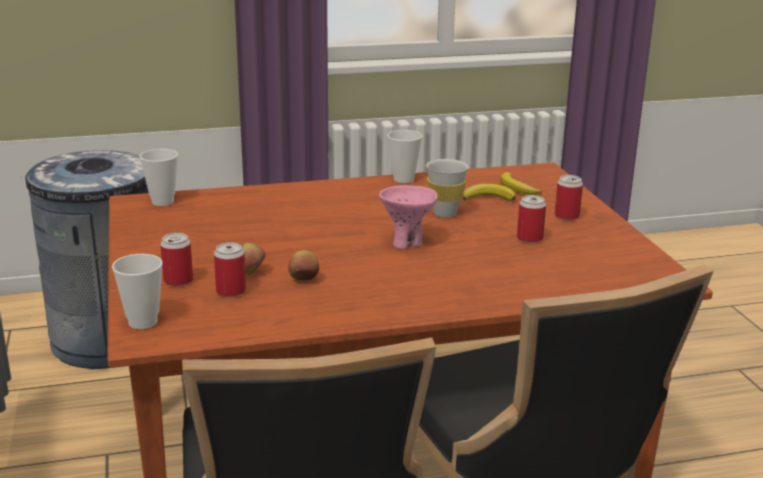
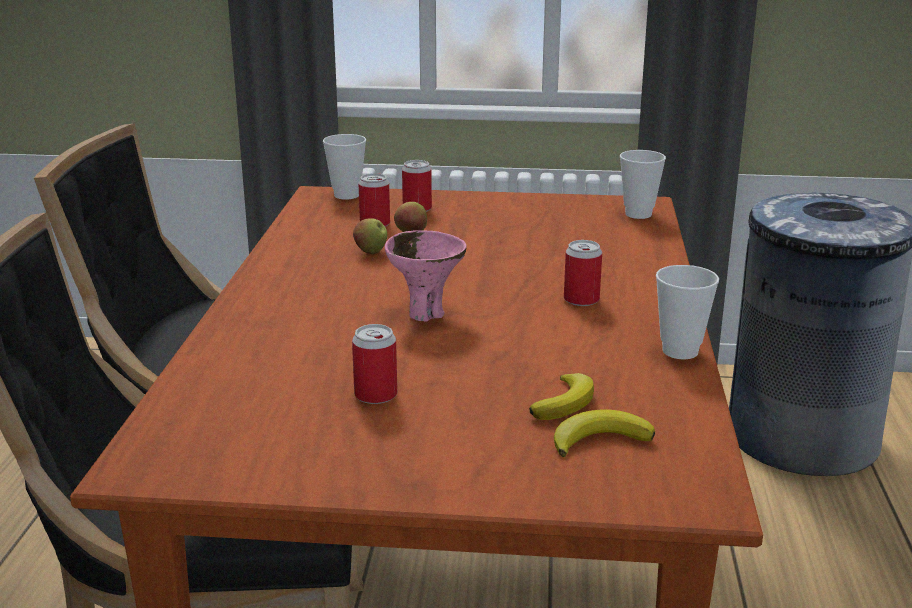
camera: 110 degrees right, 0 degrees up
(445, 213) = (513, 354): white cup -> none
(566, 216) = (439, 451): can -> can (581, 300)

